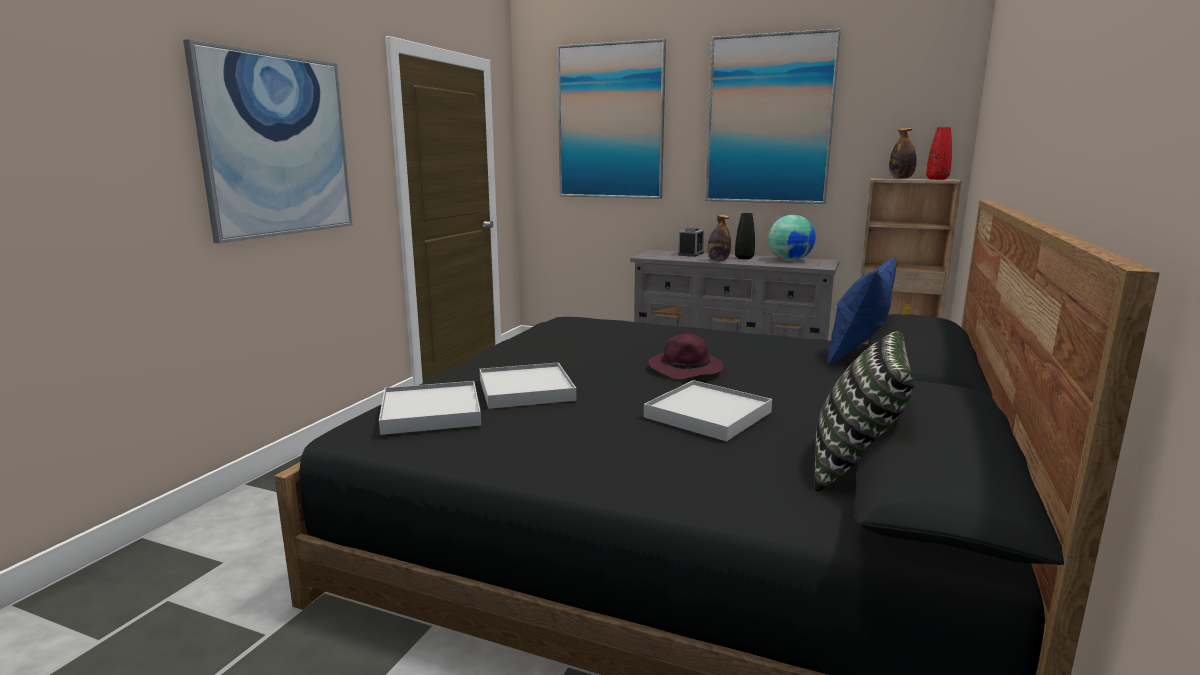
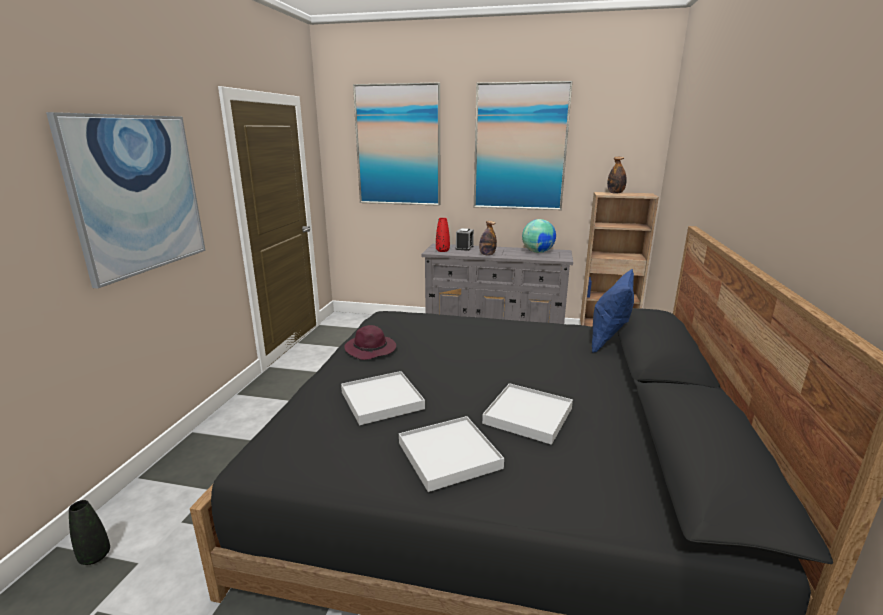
camera: 10 degrees left, 5 degrees up
(430, 412) = (314, 435): white tray -> white tray (449, 455)
(686, 370) = (496, 367): purple hat -> purple hat (371, 350)
(744, 258) = (504, 251): black vase -> black vase (95, 557)
(855, 465) = (648, 460): pillow -> none
(937, 179) = (640, 194): red vase -> red vase (442, 251)

